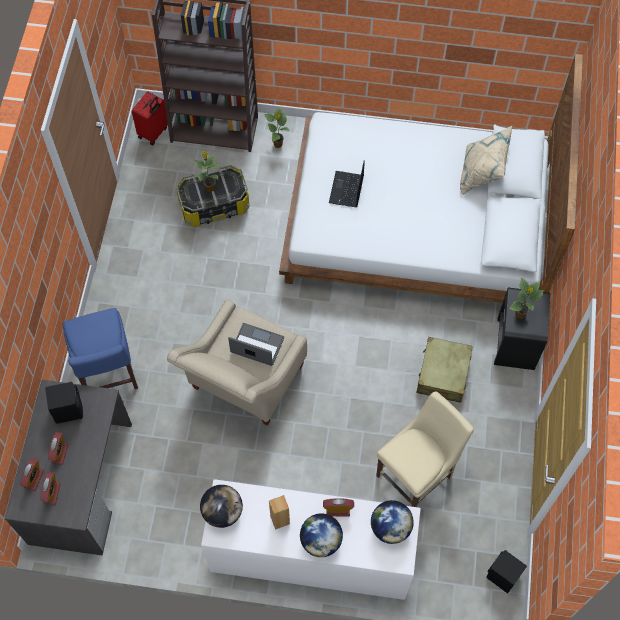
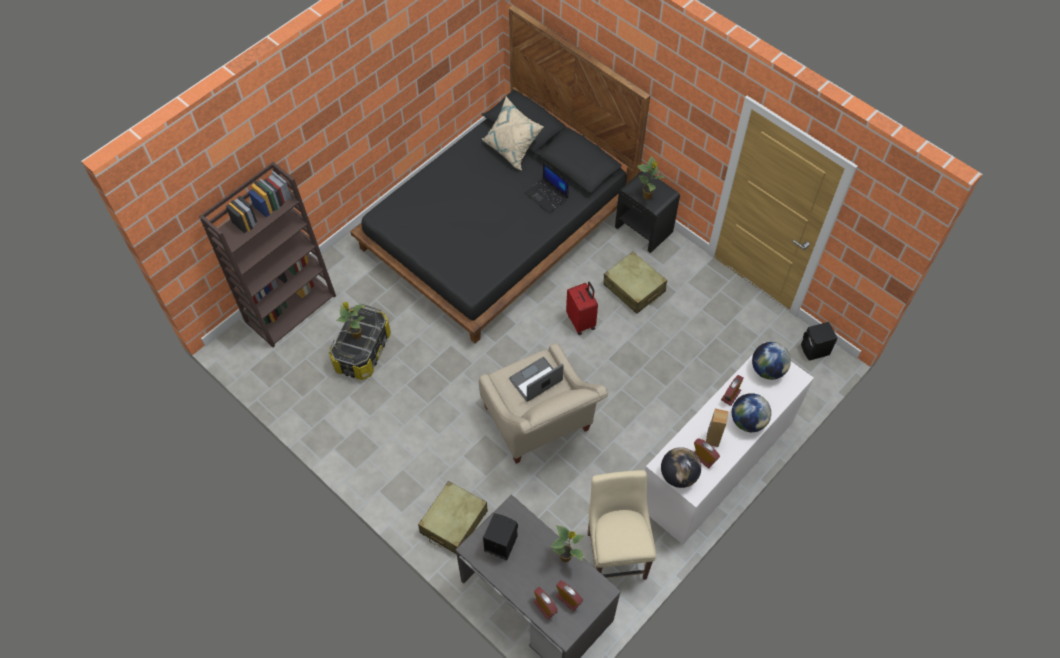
camera: 55 degrees left, 5 degrees down
(59, 453) = (536, 573): alarm clock -> alarm clock (704, 458)
(108, 375) = (453, 522): blue chair -> beige suitcase
(154, 133) = (252, 354): red suitcase -> red suitcase (581, 321)
(278, 145) = (347, 273): potted plant -> potted plant (566, 557)
(347, 190) = (452, 238): laptop -> laptop (547, 196)
(417, 223) = (497, 226): white bed -> black bed
(417, 474) = (701, 354): beige chair -> beige chair (616, 552)

